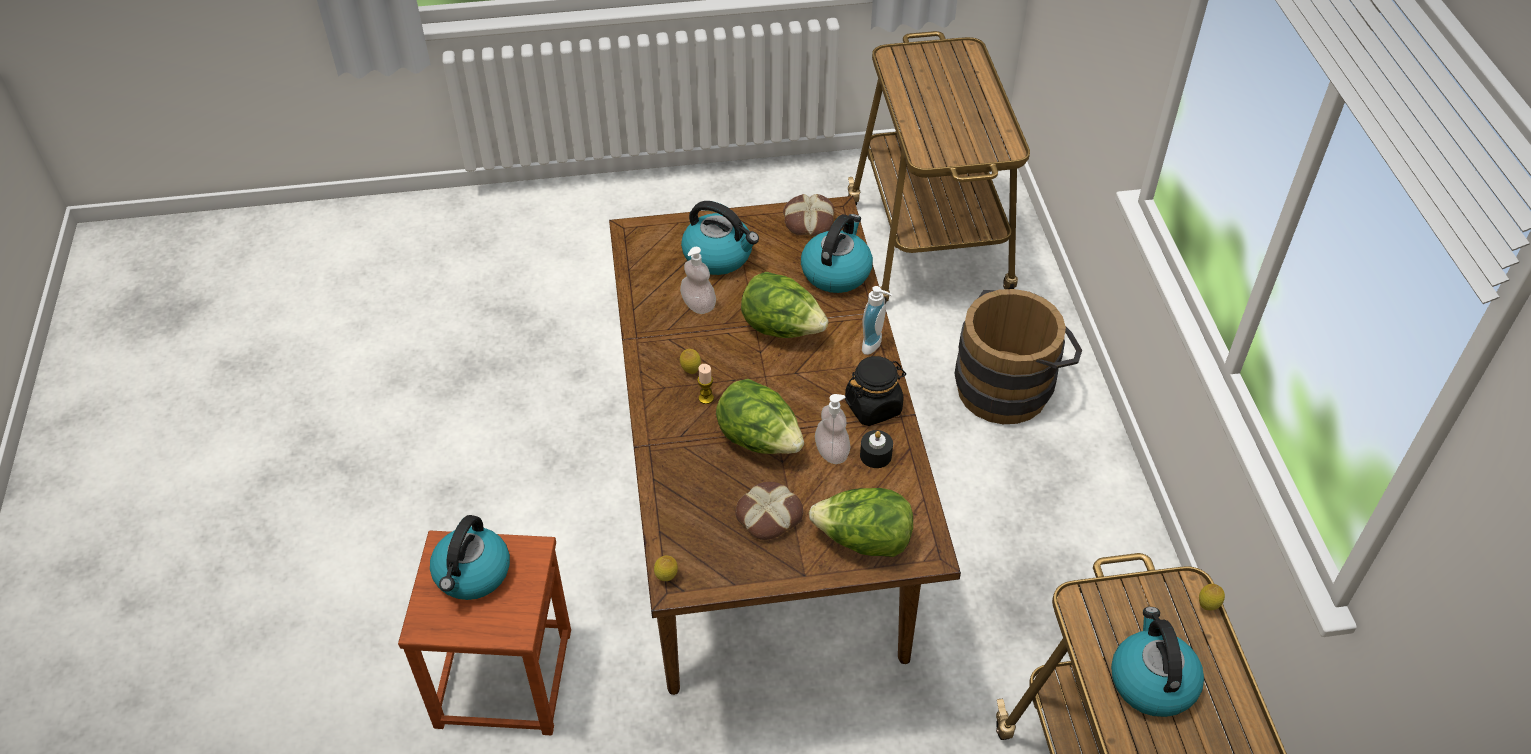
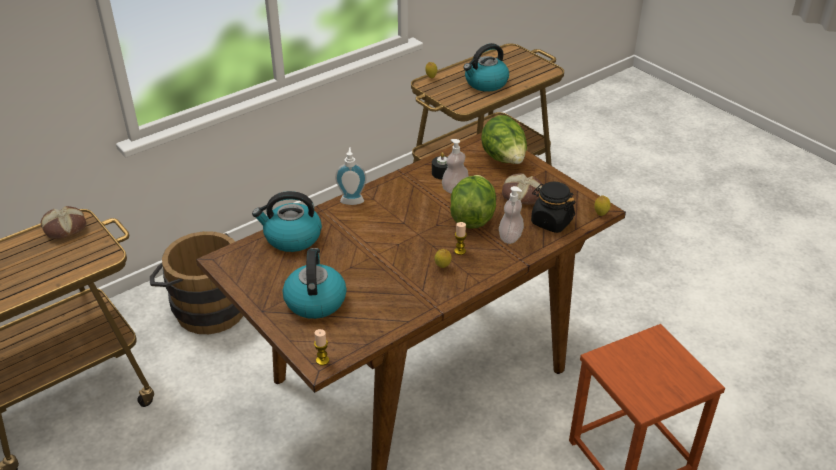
camera: 120 degrees left, 10 degrees down
(472, 574) = (646, 378): kettle -> none
(633, 234) = (322, 360): none -> candle
(698, 305) = (377, 289): soap dispenser -> soap dispenser (510, 237)
(782, 329) = (368, 242): lettuce -> none
(808, 221) = (242, 270): bread -> bread (65, 228)
(873, 406) = (405, 185): black jar -> black jar (551, 222)

